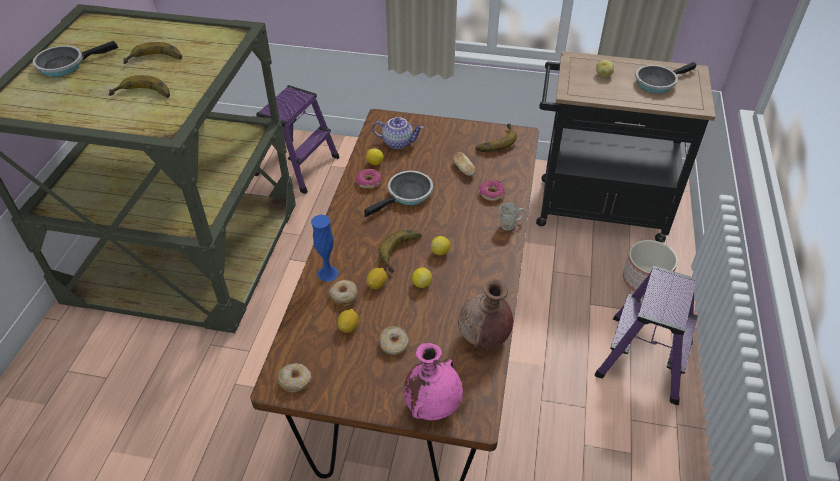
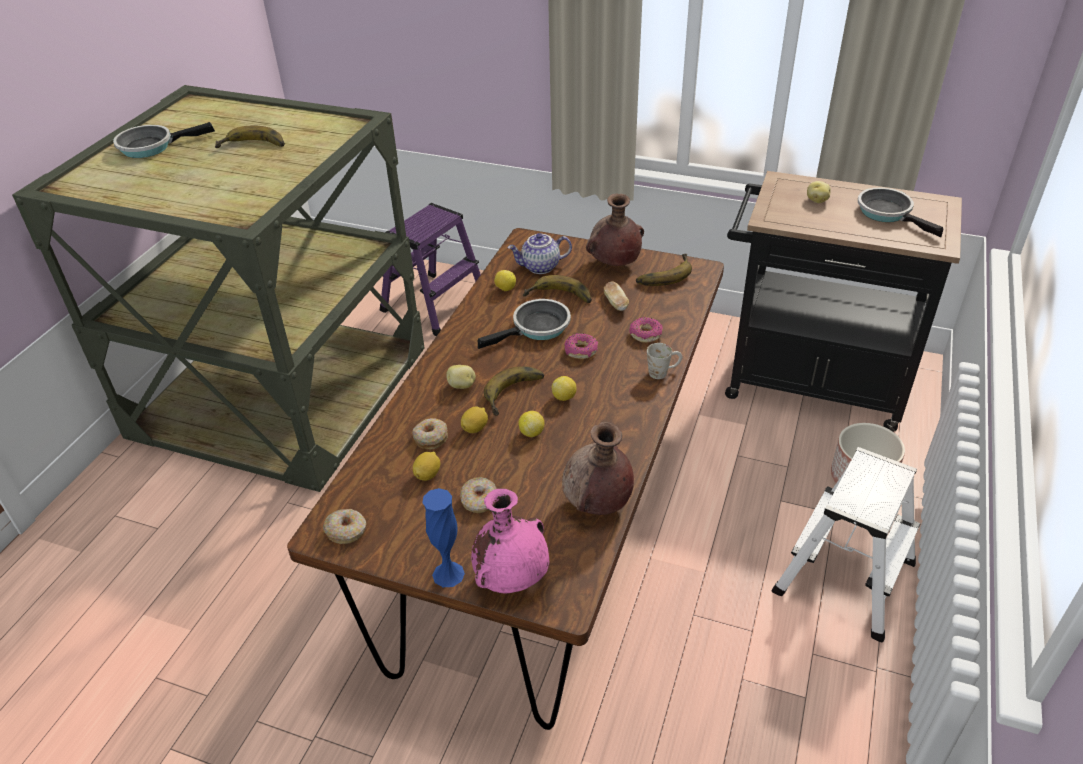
camera: 10 degrees right, 5 degrees down
(142, 95) = (227, 182): banana -> banana (558, 298)
(328, 273) = (417, 410): blue vase -> blue vase (448, 574)
(358, 249) = (462, 386): none -> potato
(368, 182) = (493, 310): donut -> donut (581, 351)
(398, 142) = (540, 267): teapot -> teapot turned 150 degrees clockwise
(455, 135) = (614, 264): none -> brown vase
(644, 359) = (844, 577): purple step ladder -> white step ladder
(657, 82) = (888, 213): frying pan -> frying pan turned 75 degrees clockwise

